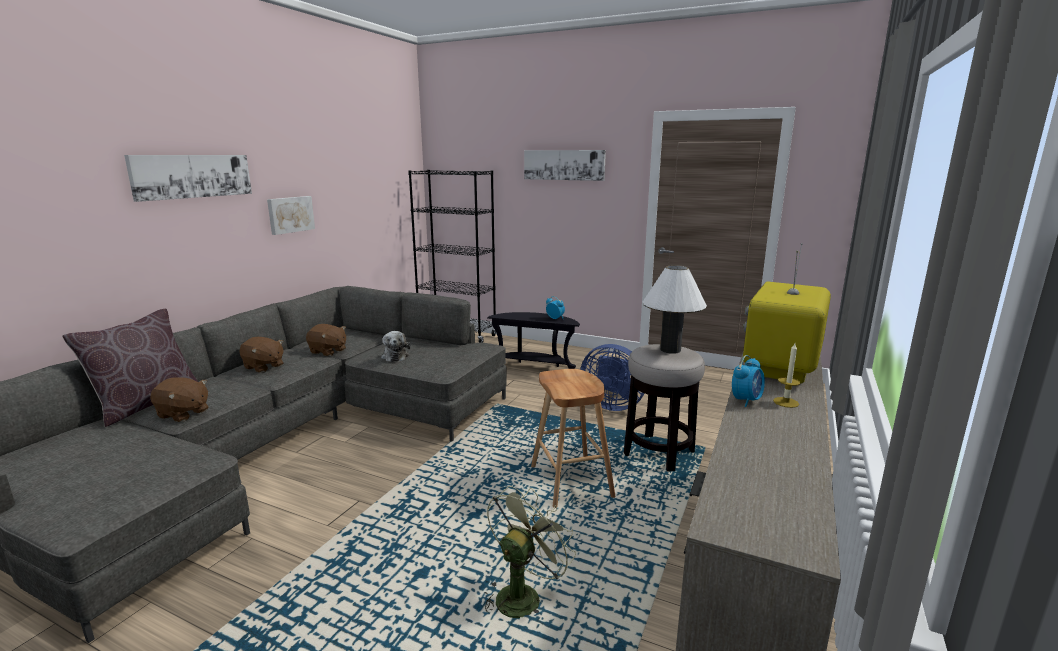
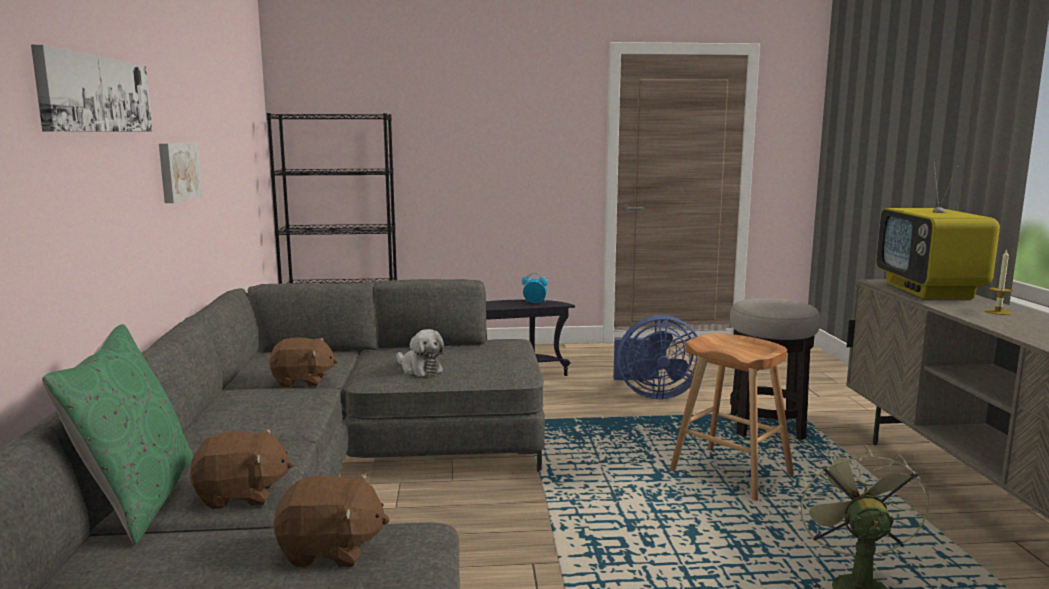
camera: 30 degrees left, 5 degrees down
(147, 403) = (137, 499): brown pillow -> green pillow
(263, 367) = (242, 415): brown plush toy -> brown plush toy (331, 550)
(564, 165) = (495, 106): picture -> none
(670, 350) = (774, 301): white table lamp -> none
(746, 400) = (971, 315): alarm clock -> none

